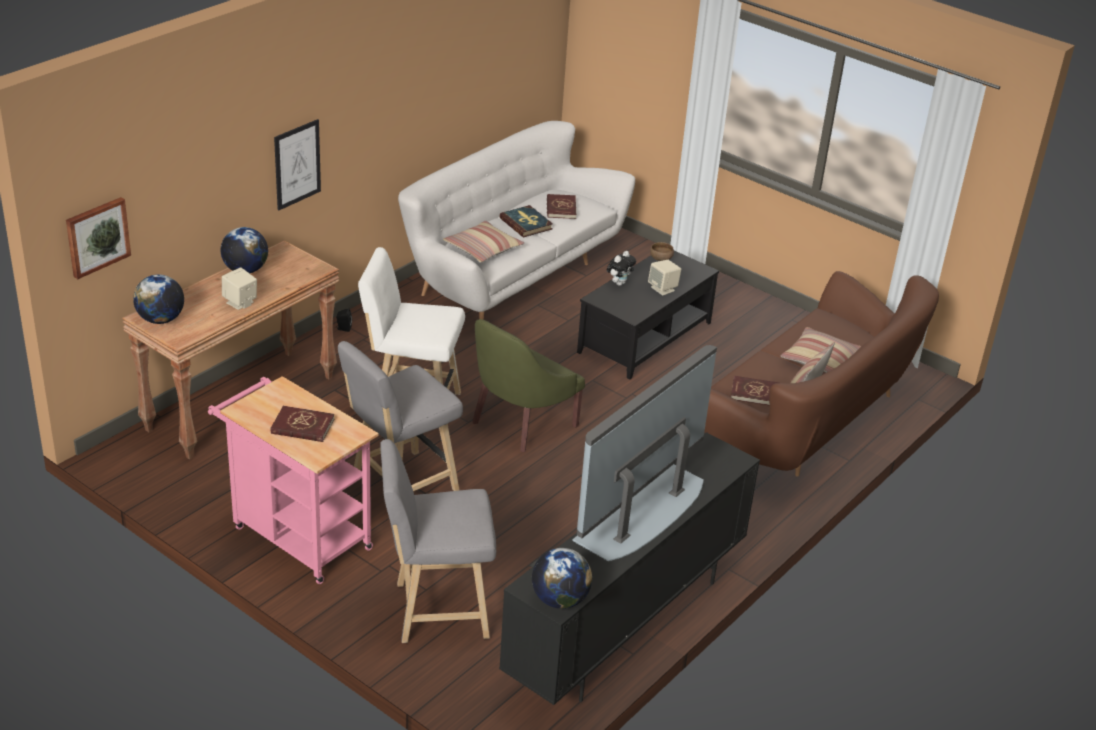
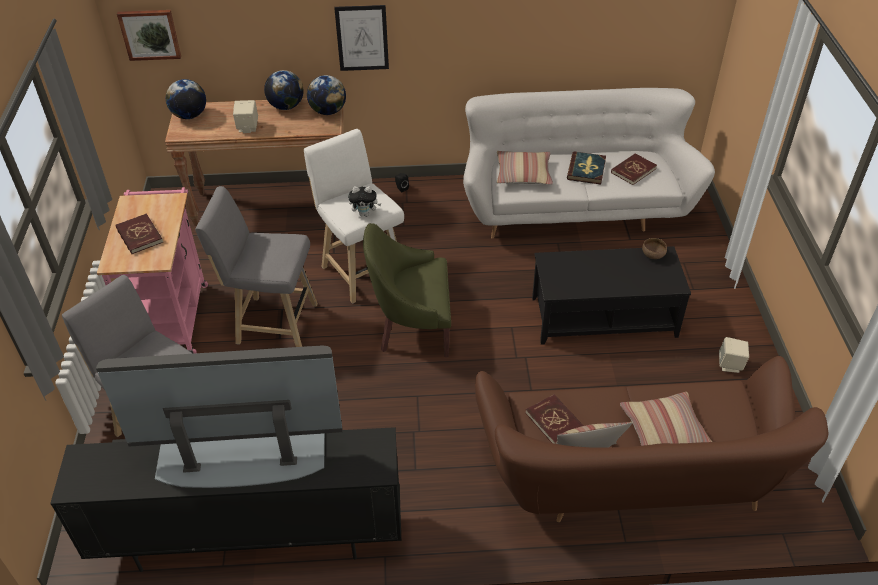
camera: 50 degrees right, 10 degrees up
(559, 600) = (80, 483): globe -> globe (328, 111)
(619, 283) = (586, 257): plush toy -> plush toy (365, 214)
(663, 289) = (615, 282): beige speaker -> beige speaker (730, 365)

